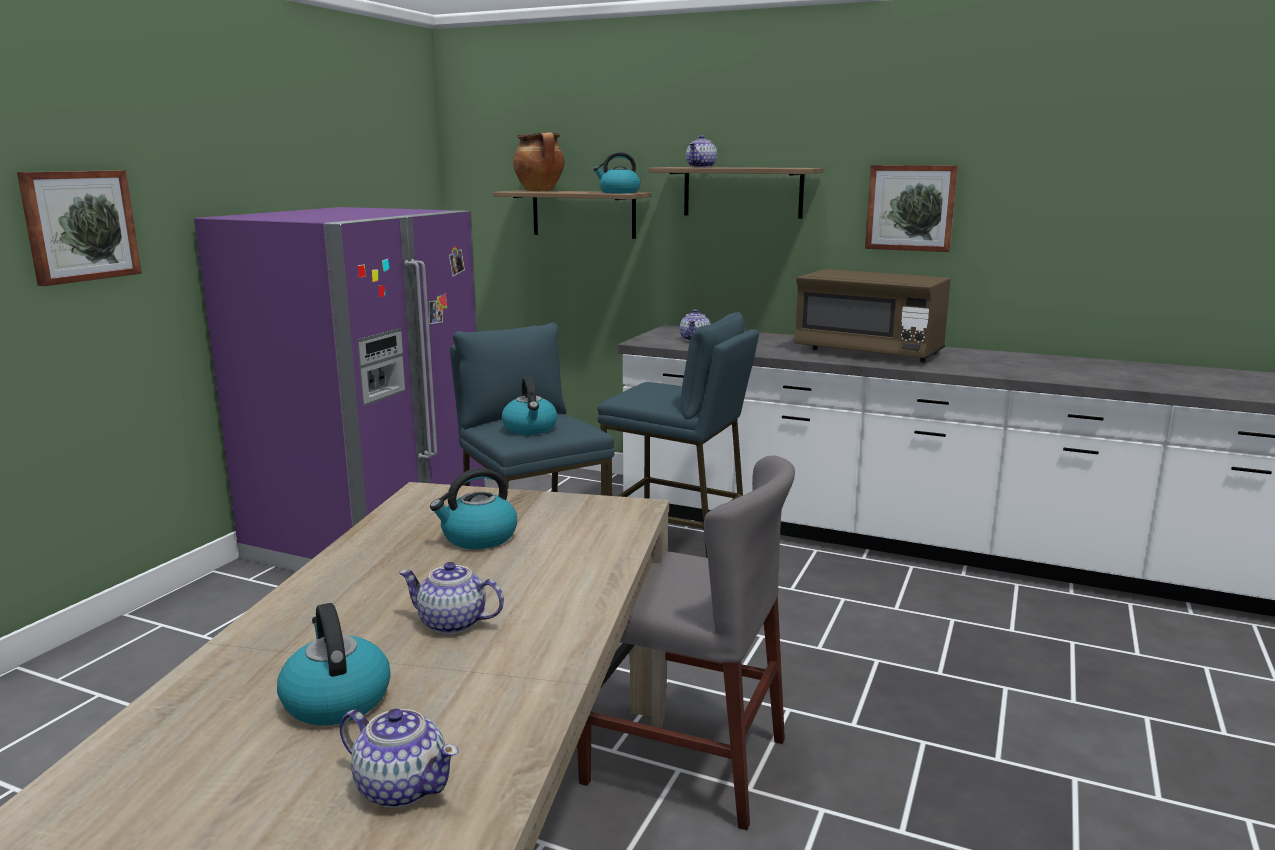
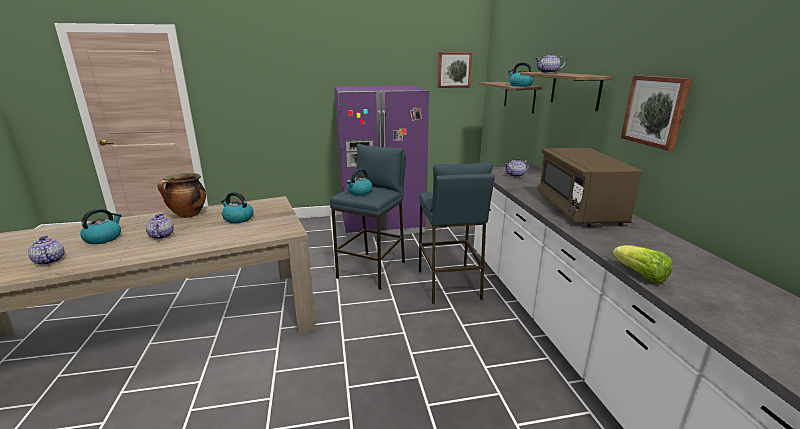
camera: 55 degrees right, 5 degrees up
(79, 226) = (289, 86): picture -> picture (454, 70)
(401, 786) = (49, 261): teapot -> teapot turned 150 degrees clockwise
(540, 191) = (499, 82): cooking pot -> cooking pot (188, 215)
(684, 761) = (283, 347): grey chair -> none
(1063, 380) = (640, 275): none -> lettuce

